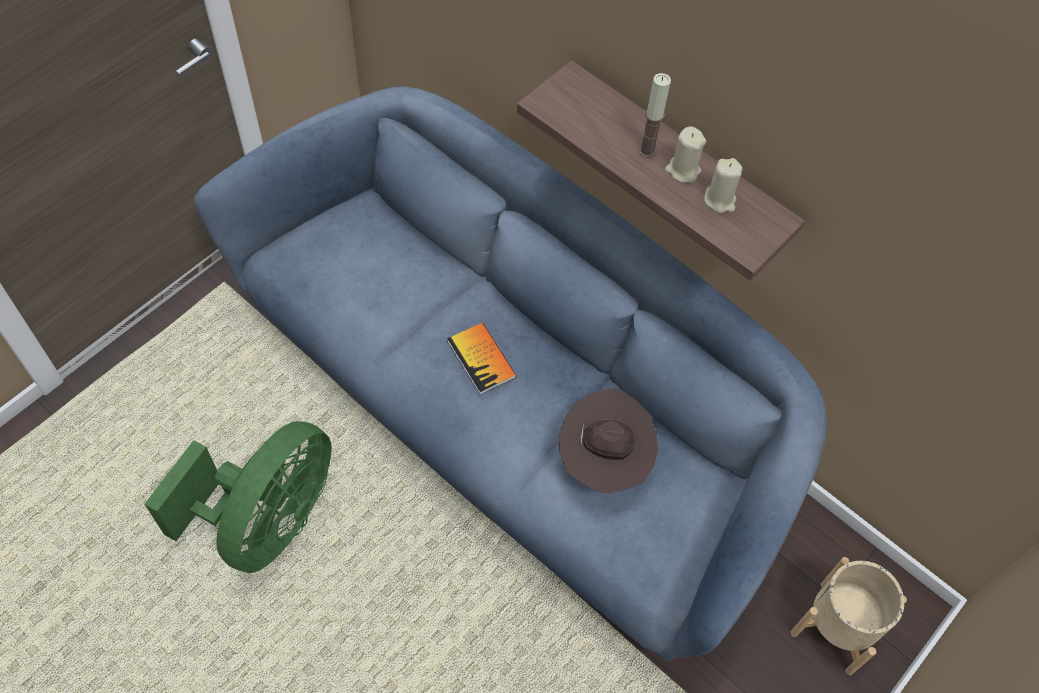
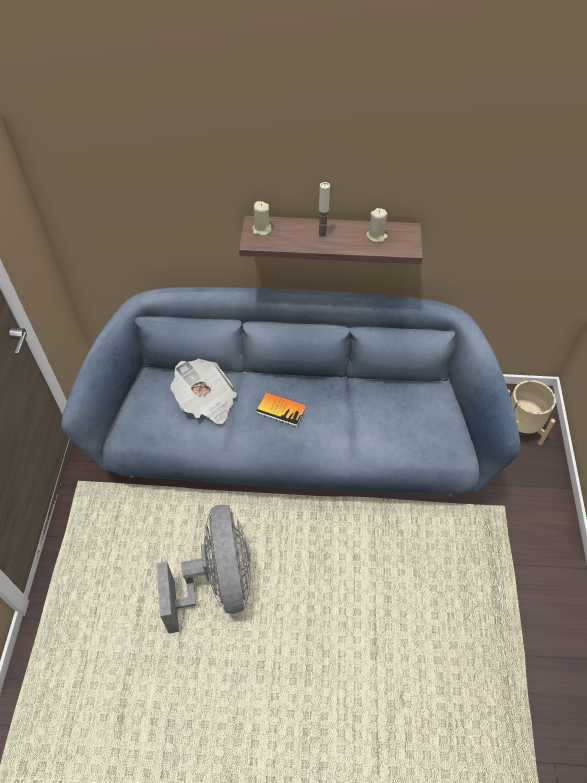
camera: 35 degrees left, 5 degrees down
(267, 521) = (218, 583): green fan -> grey fan
(403, 284) = (206, 401): none -> newspaper
(604, 460) = (382, 414): brown hat -> none
(682, 170) = (347, 233): beige candle -> beige candle (262, 229)

